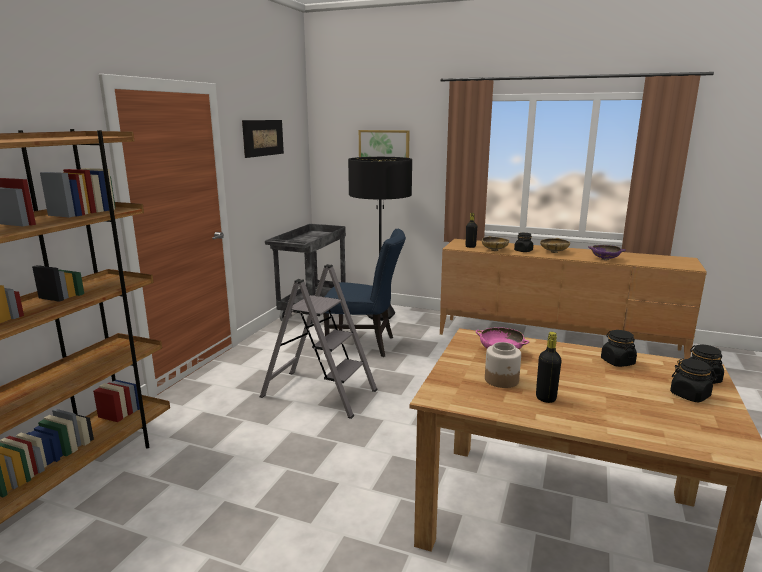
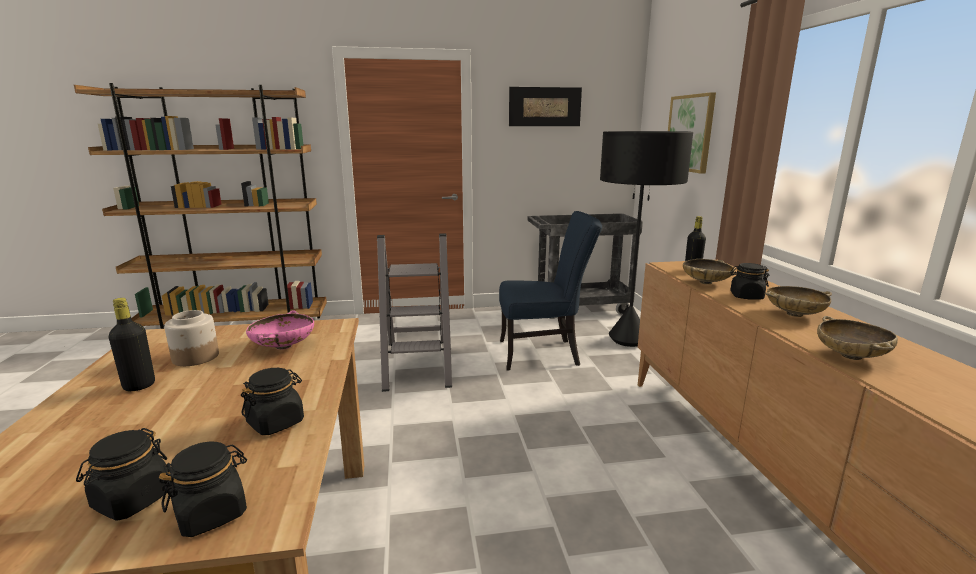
camera: 60 degrees right, 0 degrees up
(364, 344) = (544, 353): blue chair -> blue chair turned 75 degrees counterclockwise
(605, 259) = (850, 356): purple bowl -> beige bowl

